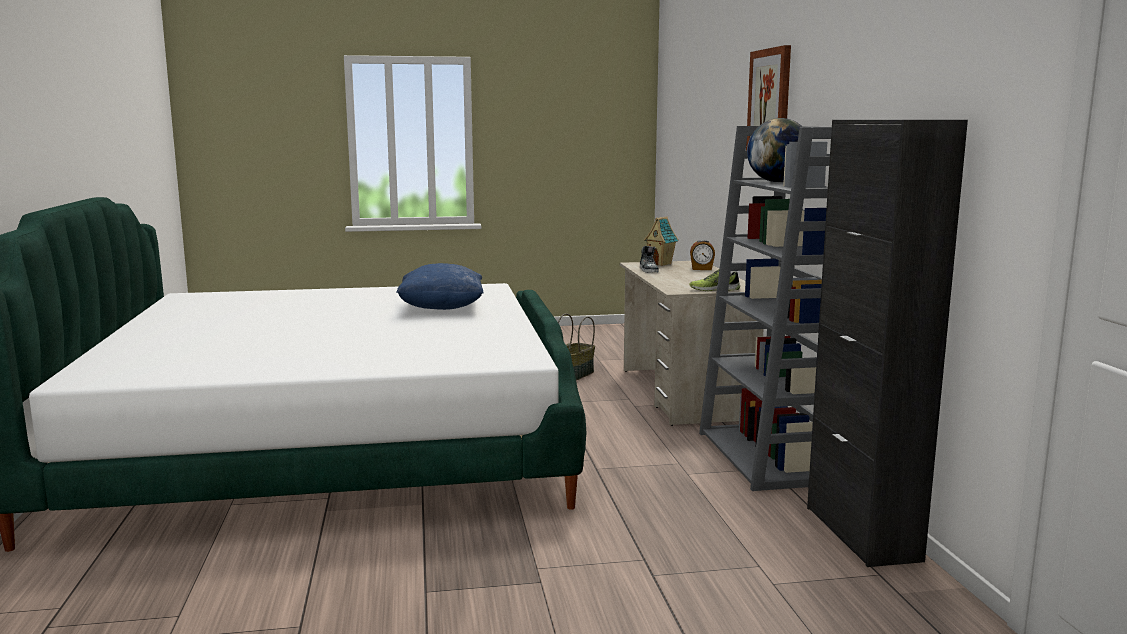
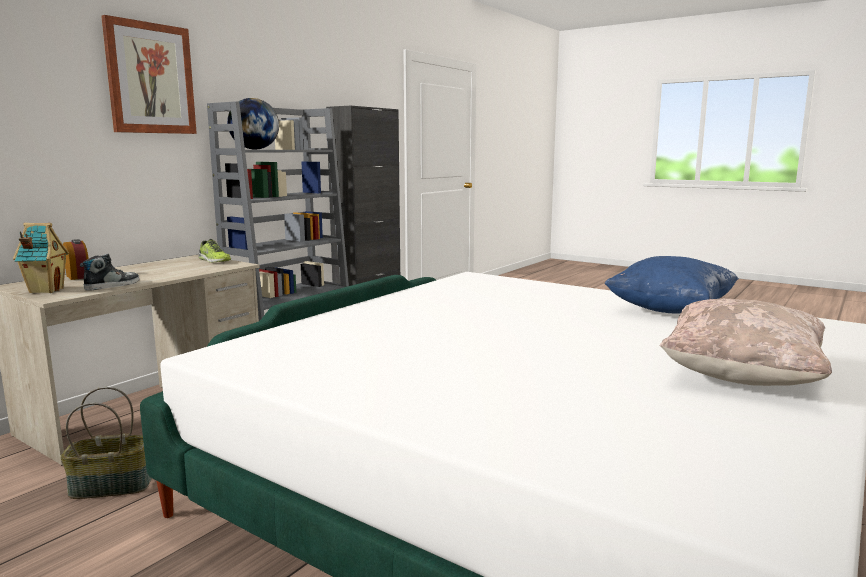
camera: 135 degrees left, 0 degrees up
(188, 327) = (741, 376): none -> beige pillow
(442, 309) = (391, 330): blue pillow -> blue pillow (670, 310)

